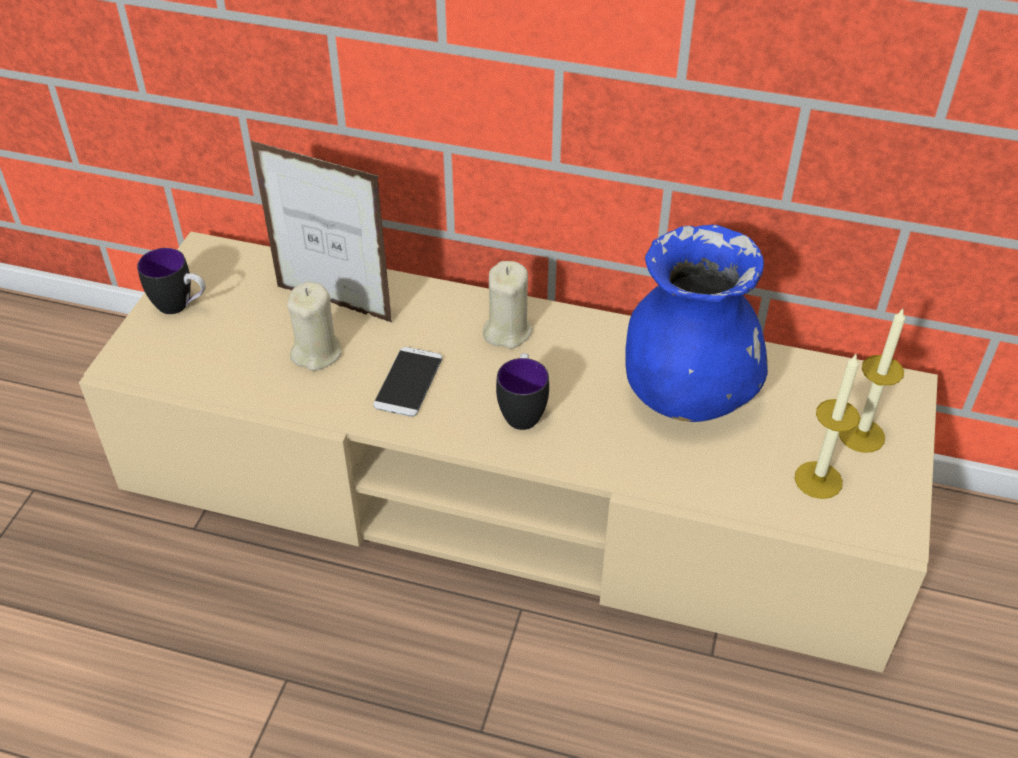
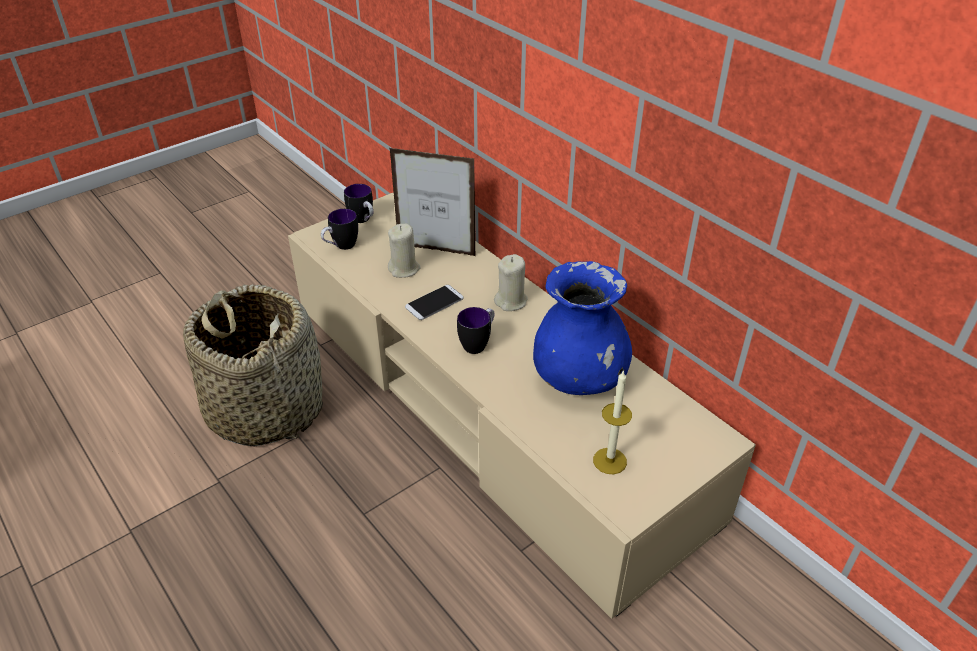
camera: 35 degrees right, 5 degrees down
(186, 362) = (341, 247): none -> mug
(199, 667) = (266, 408): none -> basket
(334, 304) = (436, 250): picture frame -> picture frame turned 135 degrees clockwise
(861, 435) = (664, 451): candle -> none

